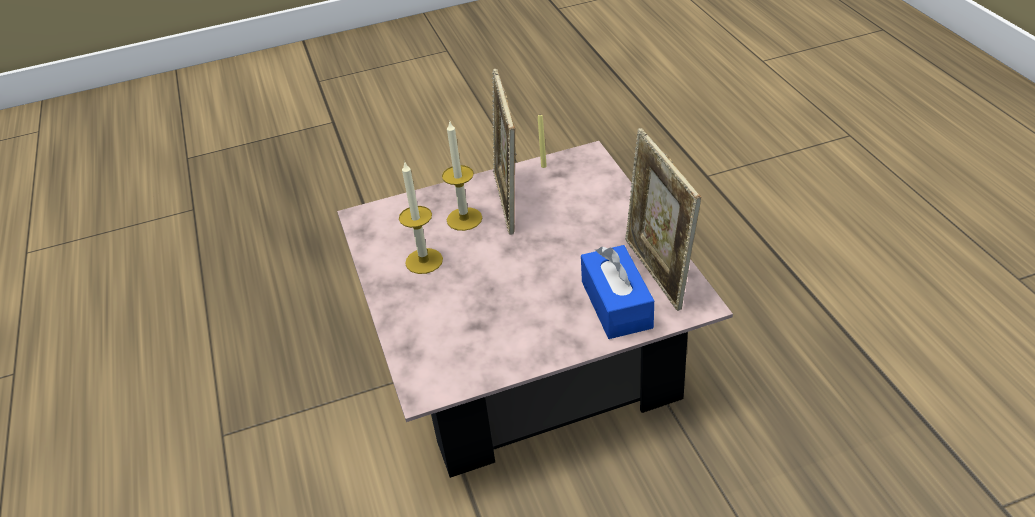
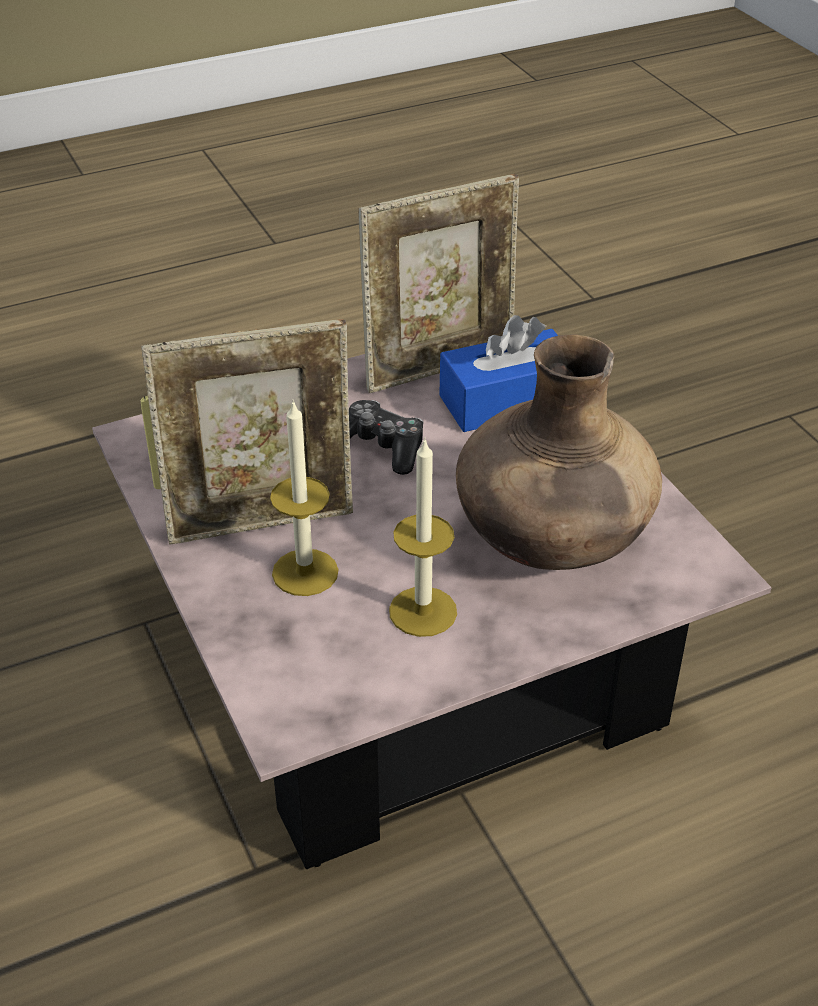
camera: 100 degrees left, 0 degrees up
(467, 315) = (551, 543): none -> brown vase
(569, 246) = (381, 447): none -> game controller

